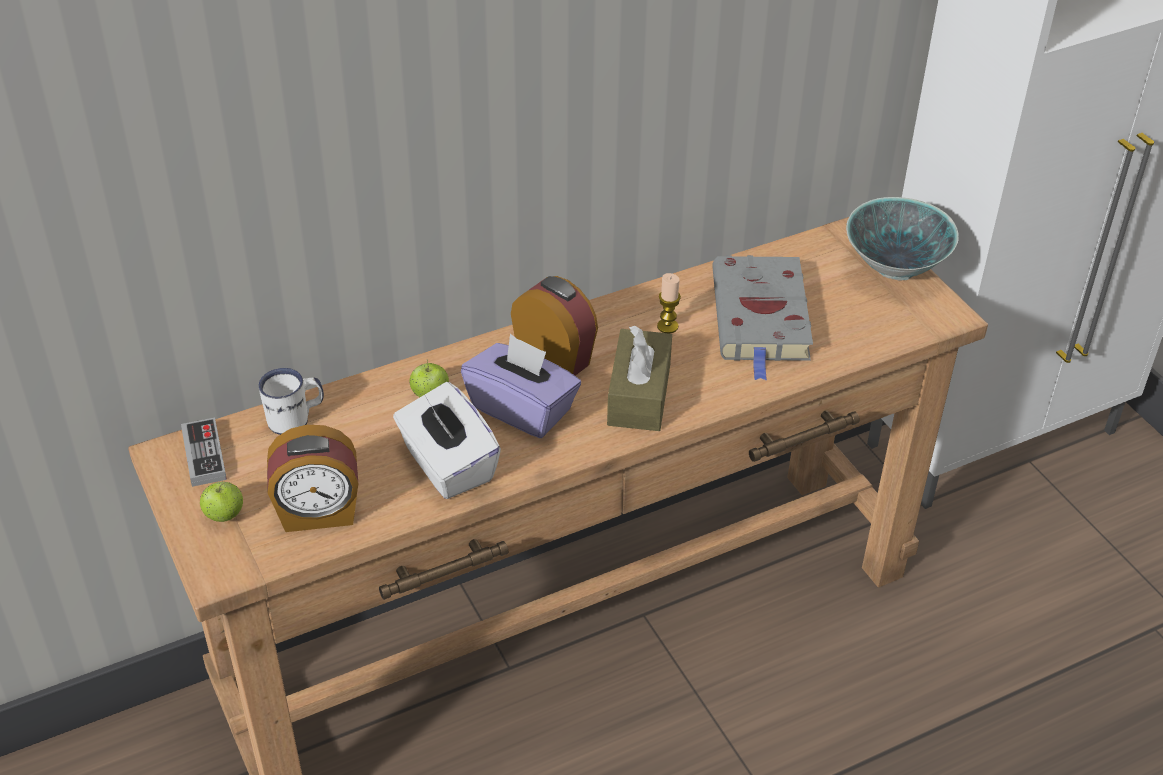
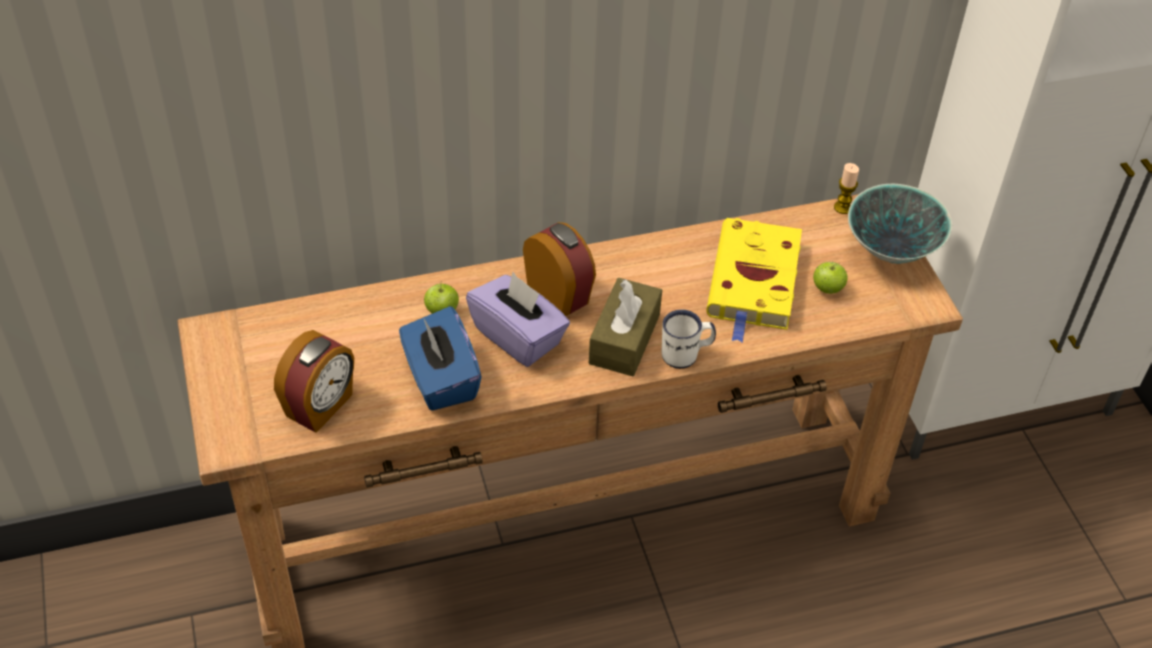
camera: 10 degrees right, 5 degrees up
(204, 455) = (238, 337): game controller -> none
(224, 516) = (242, 395): apple -> apple (827, 289)
(296, 420) = (322, 317): white mug -> white mug (686, 355)
(318, 513) = (320, 406): alarm clock -> alarm clock turned 60 degrees counterclockwise
(447, 465) = (440, 379): white tissue box -> blue tissue box
(667, 326) = (667, 277): candle -> candle (843, 207)
(761, 319) = (754, 283): grey book -> yellow book

